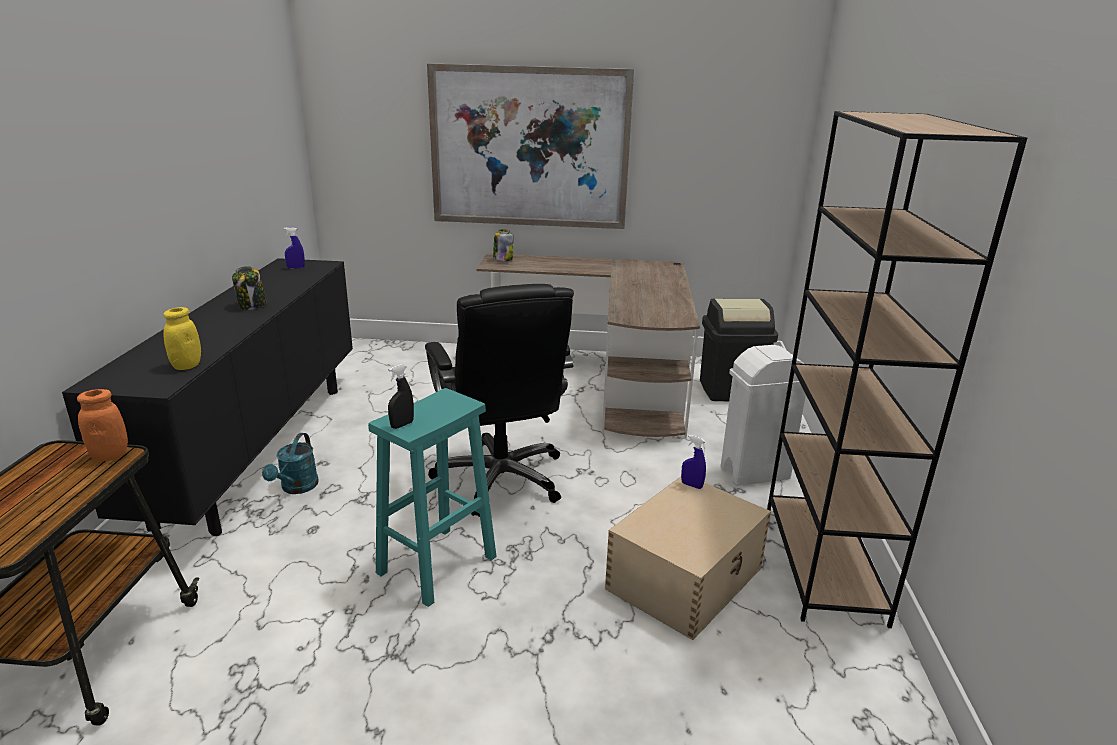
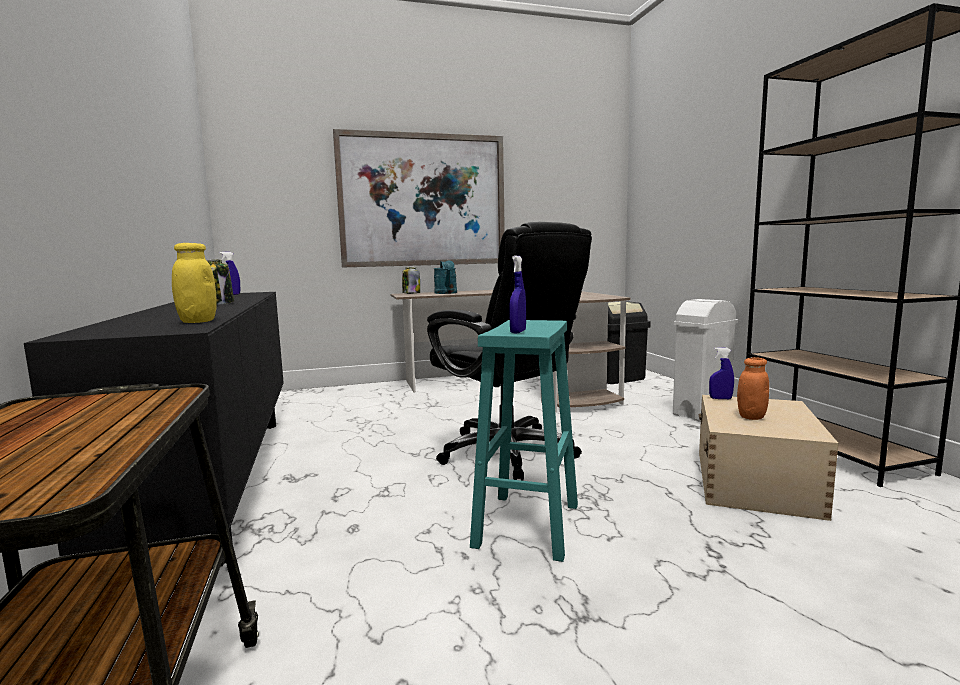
camera: 20 degrees left, 15 degrees down
(110, 455) = (150, 394): orange jar -> orange jar (751, 417)
(296, 488) = (298, 499): turquoise watering can -> turquoise watering can (446, 293)
(402, 425) = (518, 332): black spray bottle -> blue spray bottle

